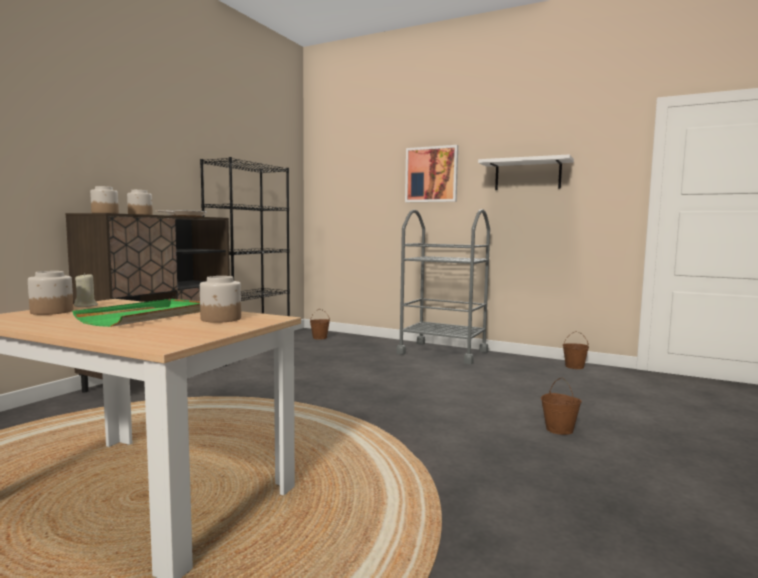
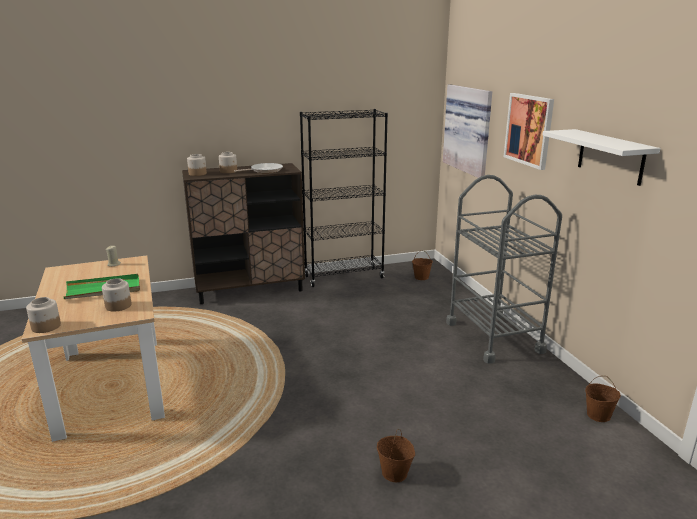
camera: 45 degrees right, 15 degrees up
(51, 311) = (88, 268): jar -> jar (45, 327)
(348, 190) = (469, 129): none -> picture

